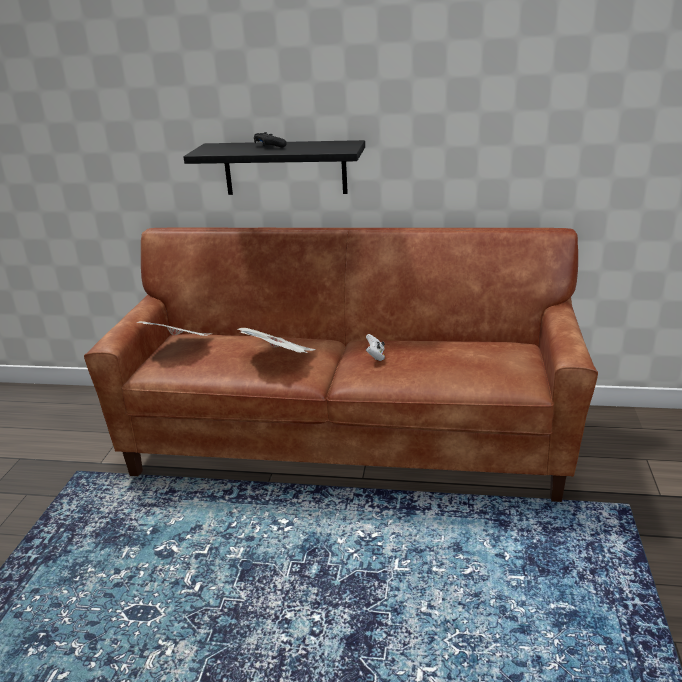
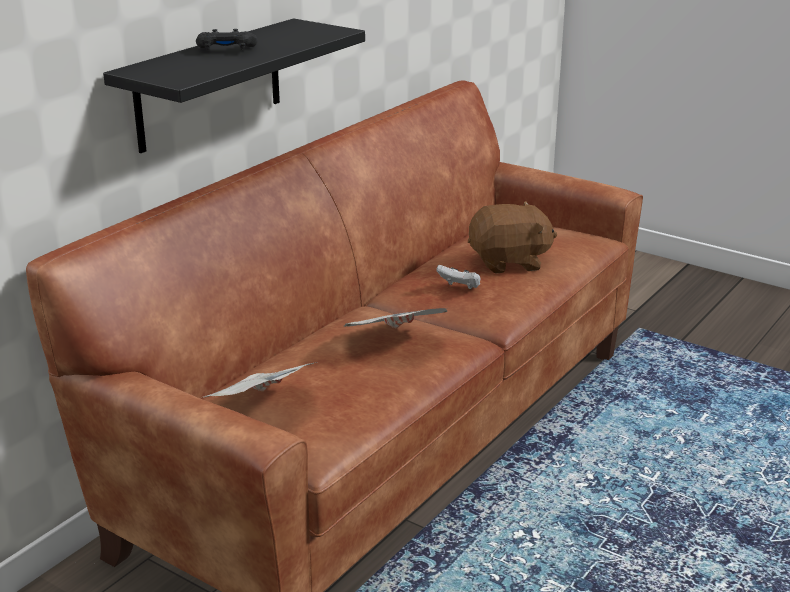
camera: 65 degrees left, 0 degrees up
(433, 361) = (509, 262): none -> brown plush toy

